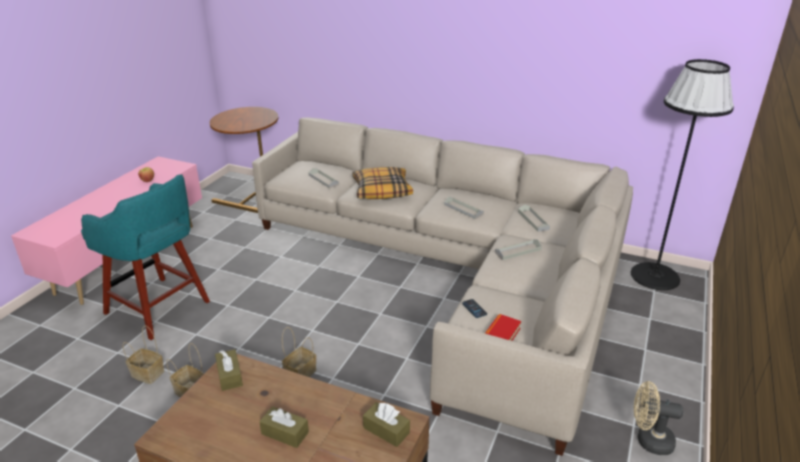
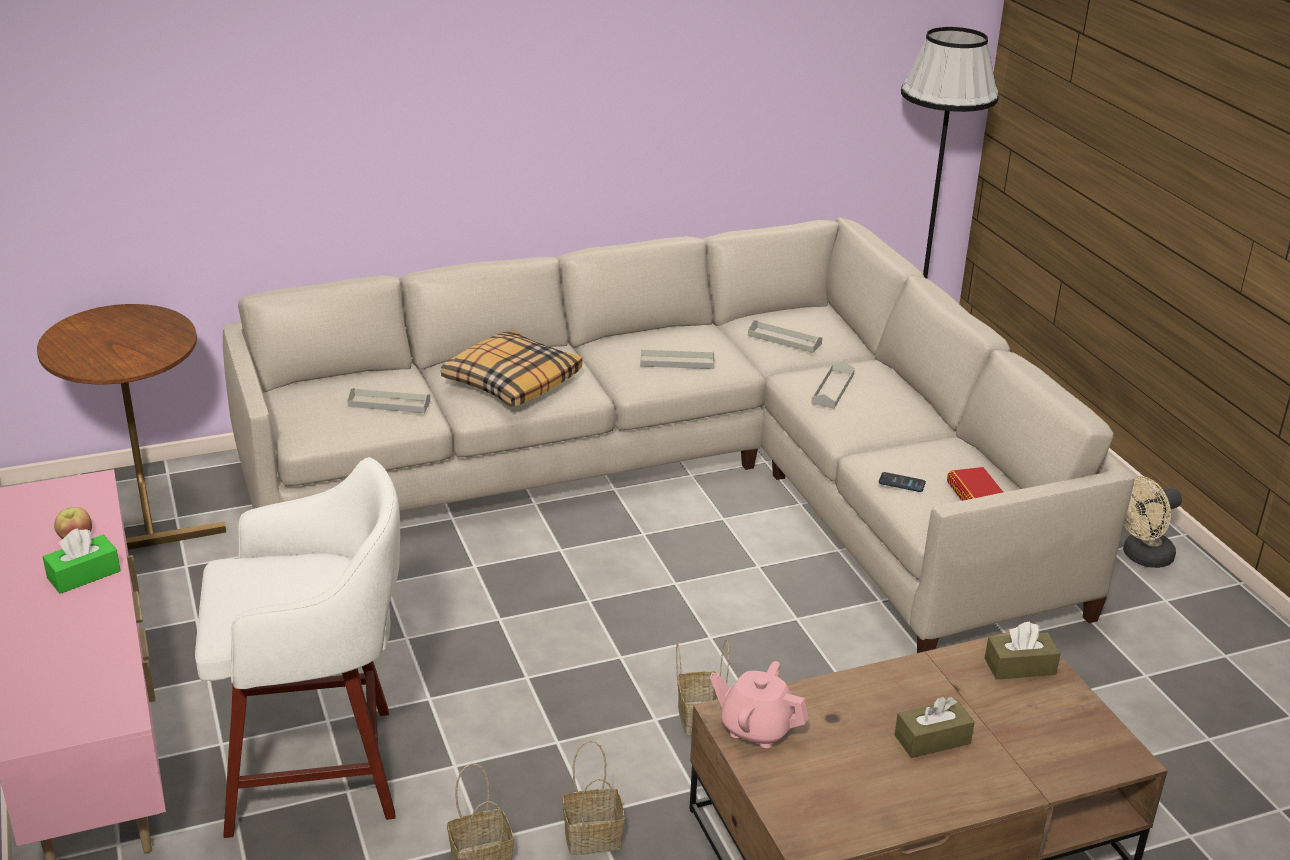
camera: 45 degrees left, 0 degrees up
(129, 192) = (84, 575): none -> green tissue box
(159, 308) = (318, 770): turquoise stool -> white stool
(229, 375) = (756, 728): brown tissue box -> pink teapot

